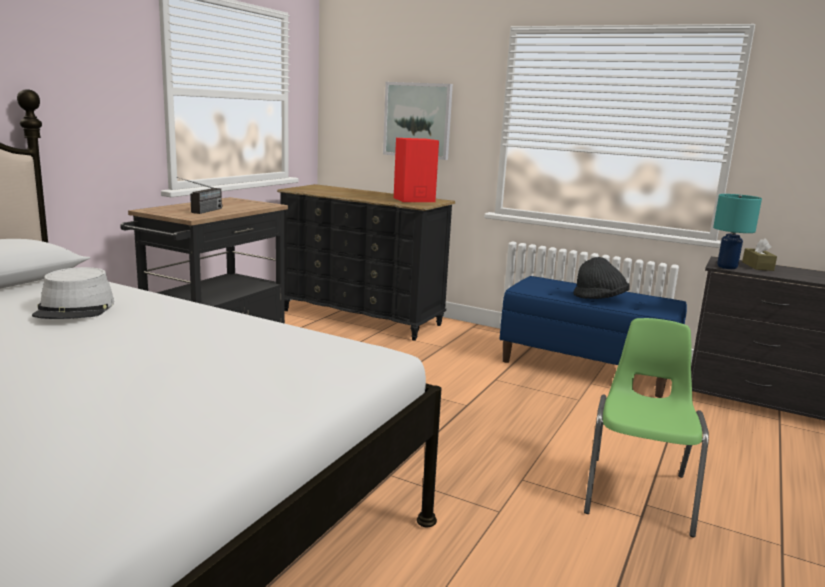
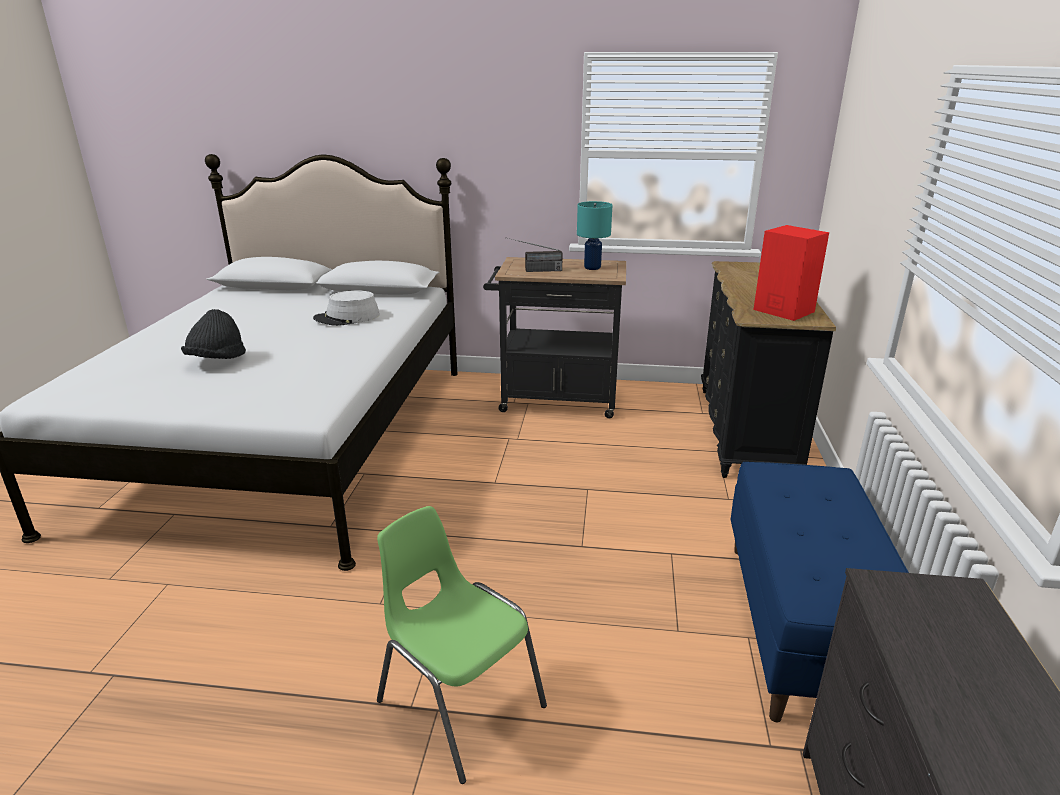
camera: 70 degrees right, 10 degrees up
(417, 120) = (869, 202): picture -> none
(600, 300) = (803, 537): black hat -> black hat (217, 360)
(638, 493) = (458, 702): green chair -> green chair turned 135 degrees counterclockwise
(726, 267) = (882, 592): turquoise table lamp -> turquoise table lamp (591, 268)
(757, 266) = (968, 638): brown tissue box -> none

